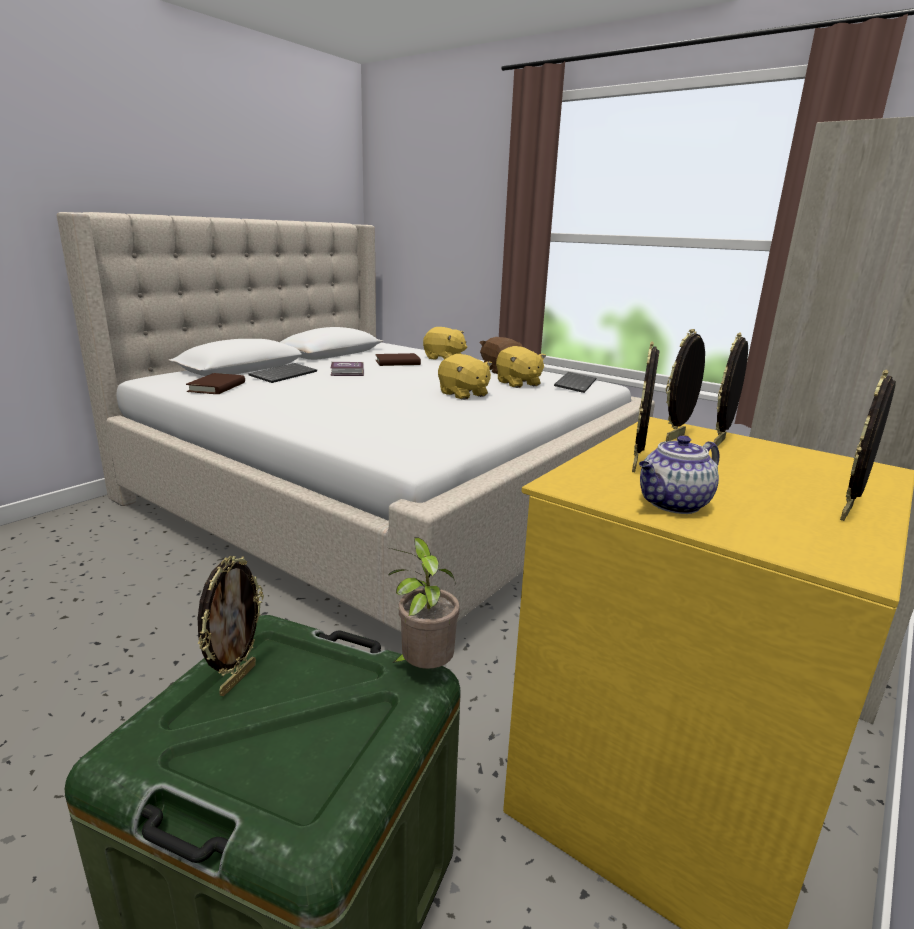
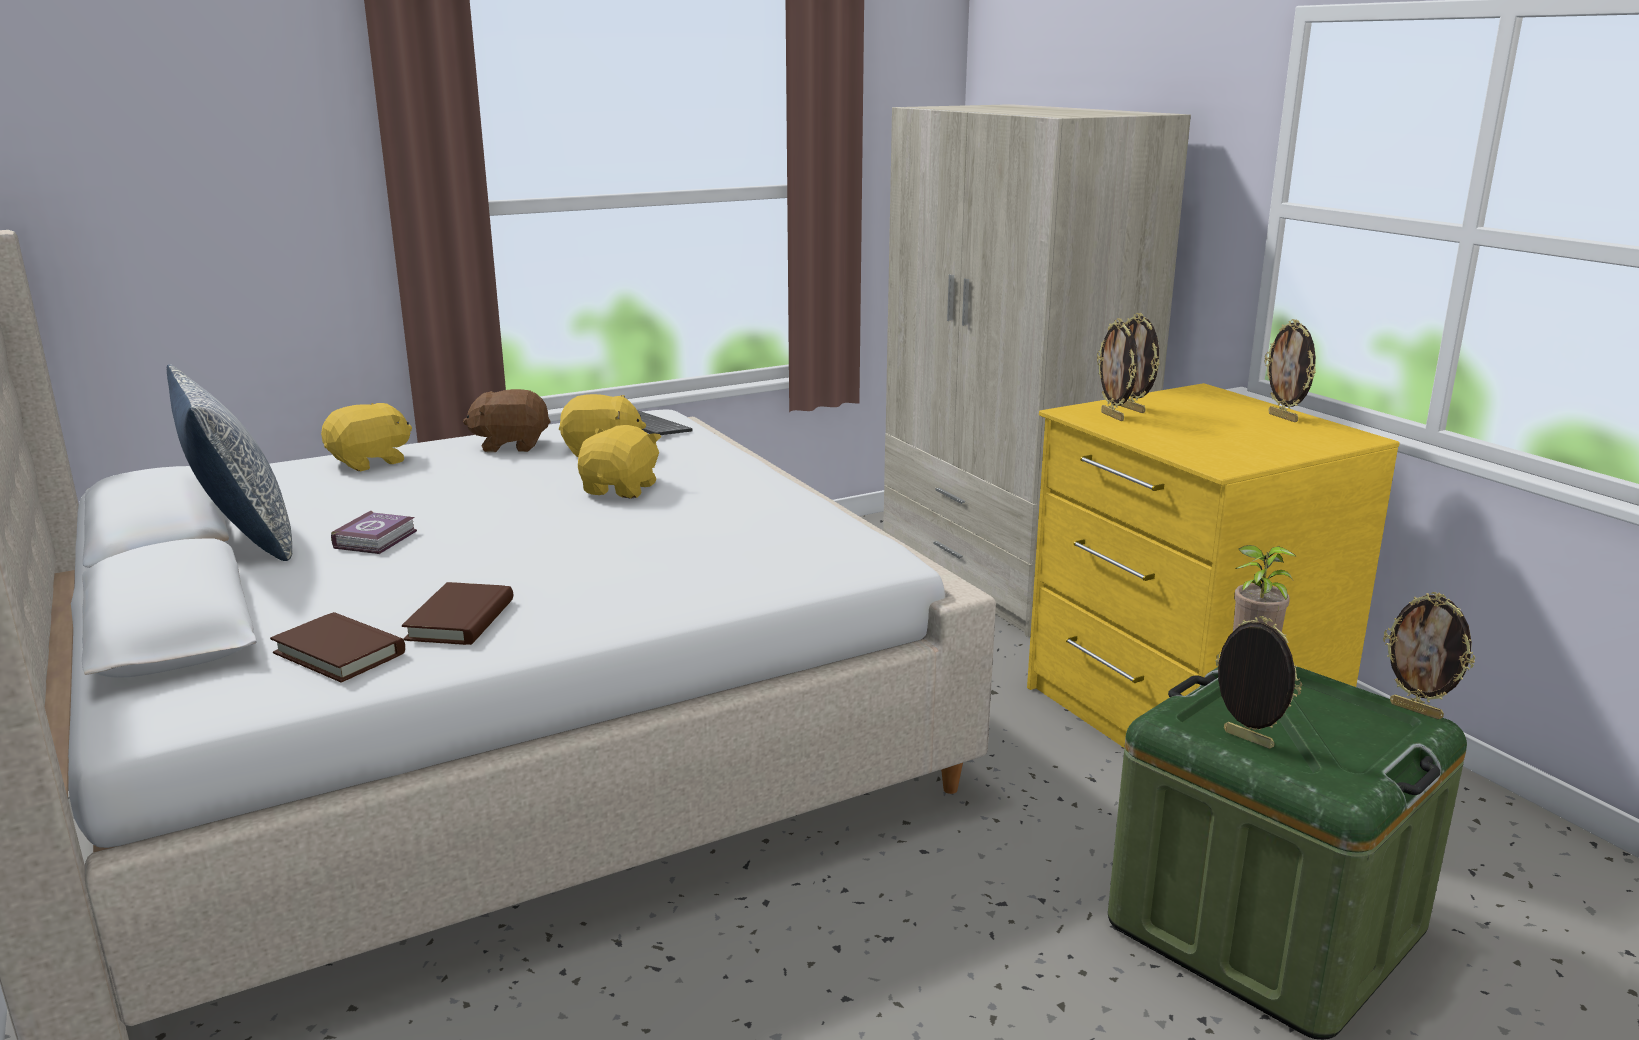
camera: 65 degrees left, 0 degrees up
(283, 374) = (312, 589): keyboard -> none
(335, 359) = (242, 537): none -> pillow
(397, 363) = (353, 496): brown book -> brown book (460, 620)
(463, 394) = (621, 489): yellow plush toy -> yellow plush toy turned 60 degrees counterclockwise
(636, 465) = (1181, 441): picture frame -> picture frame (1416, 710)
(673, 504) = (1266, 449): teapot -> none

